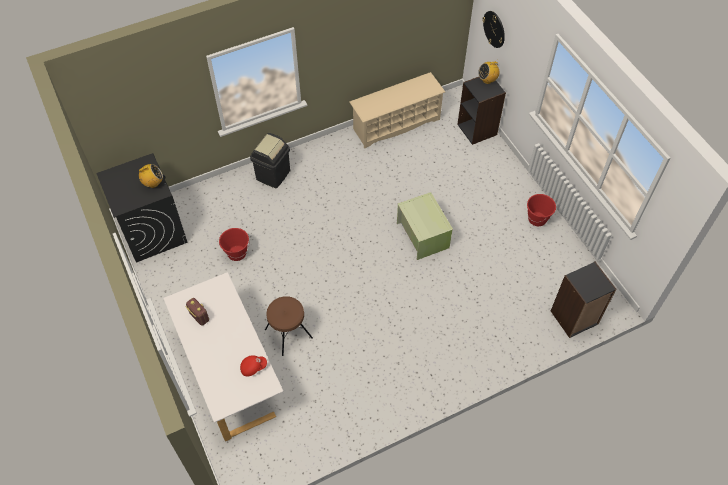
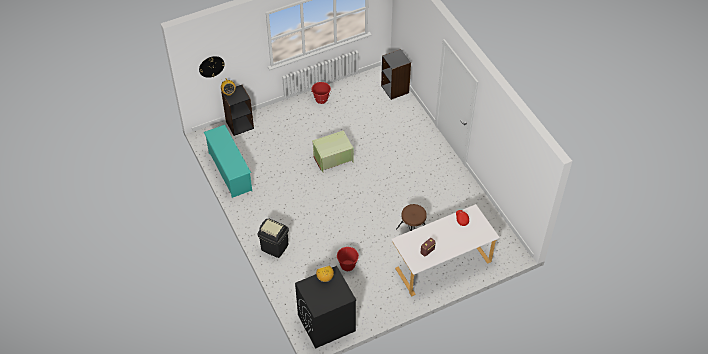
camera: 90 degrees left, 5 degrees down
(396, 124) = (230, 171): beige shoe rack -> turquoise shoe rack

